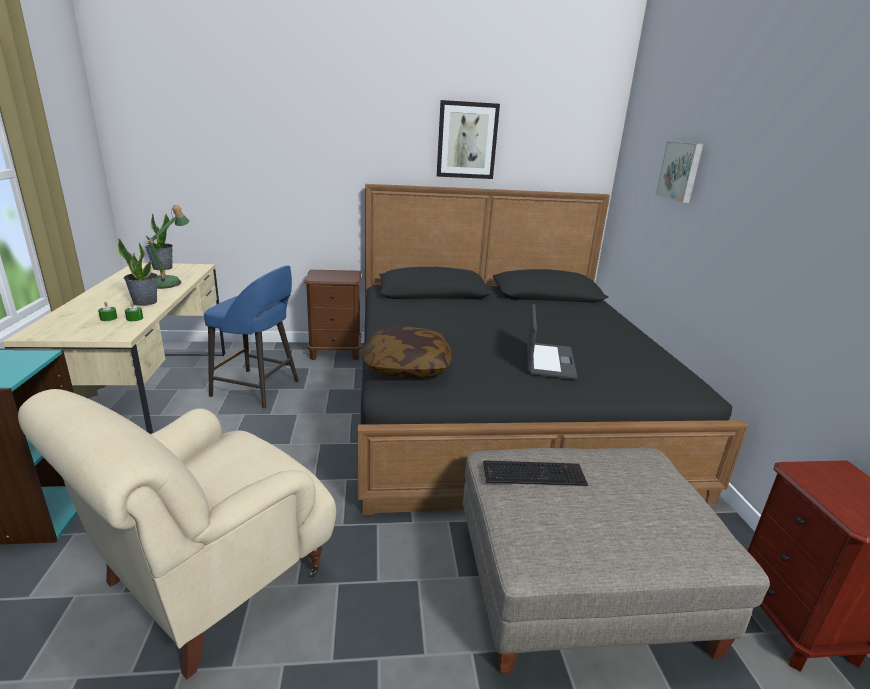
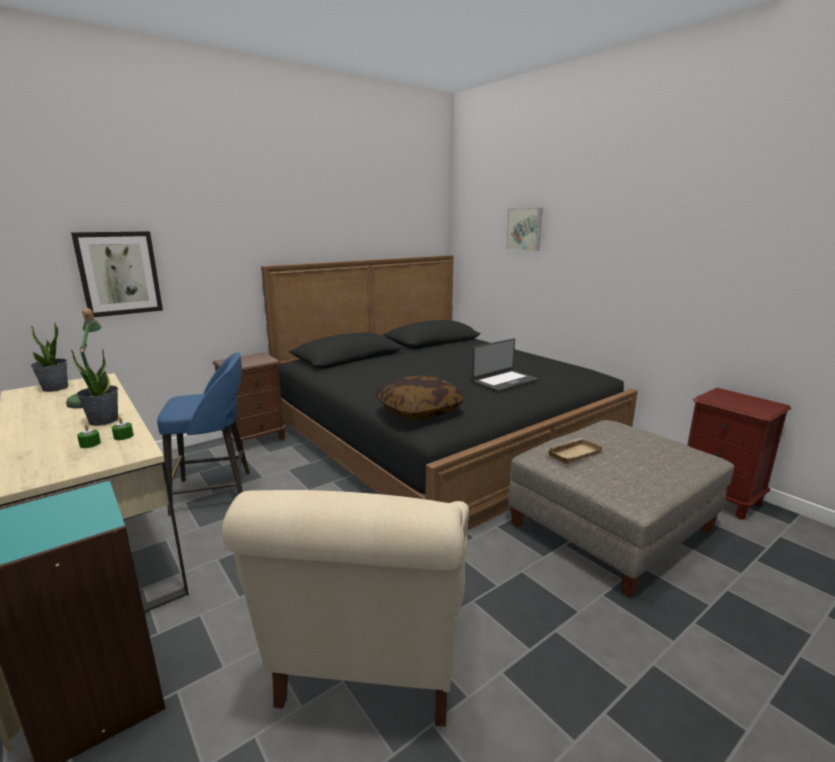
camera: 30 degrees left, 5 degrees down
(467, 140) = (343, 219): picture -> picture (119, 273)
(534, 473) = (573, 453): keyboard -> beige tray
(548, 361) = (504, 381): laptop -> laptop turned 75 degrees clockwise

